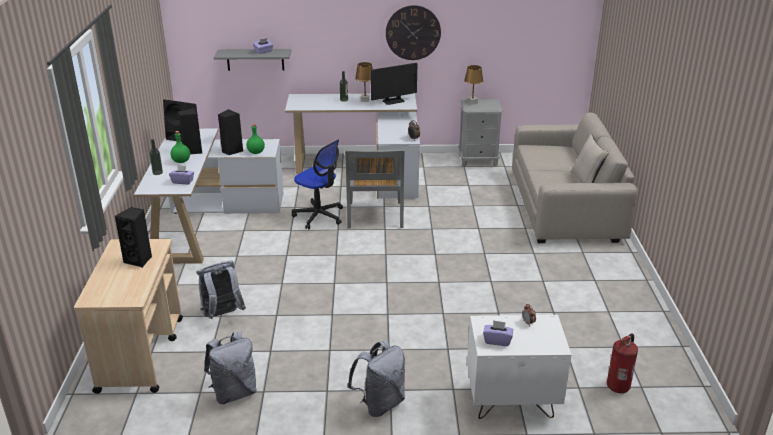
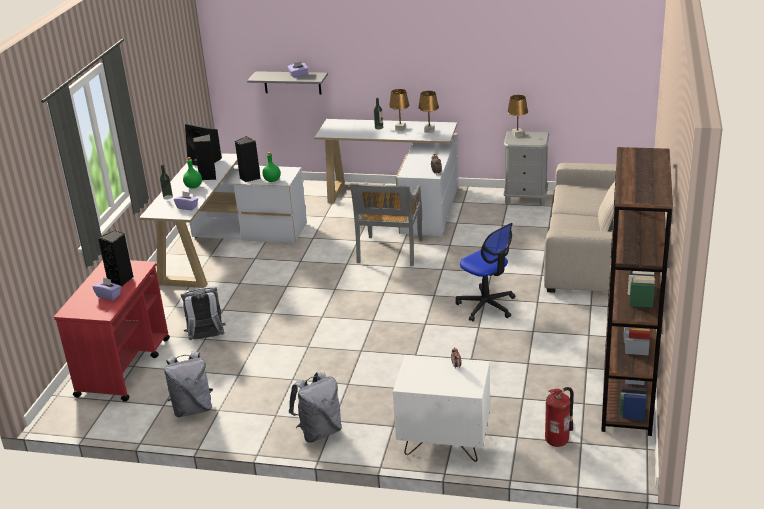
camera: 15 degrees right, 0 degrees up
(141, 353) = (124, 366): beige cart -> red cart
(319, 216) = (333, 249): office chair -> office chair (486, 306)
(393, 101) = (429, 131): monitor -> brown table lamp
(413, 32) = (453, 58): wall clock -> none
(497, 340) = (418, 379): purple tissue box -> purple tissue box (109, 296)
(659, 336) = (627, 397): none -> brown bookcase

